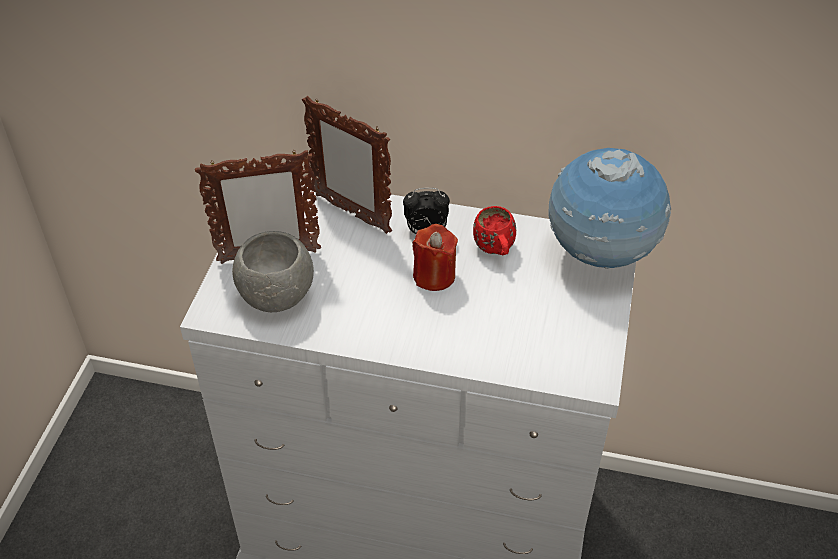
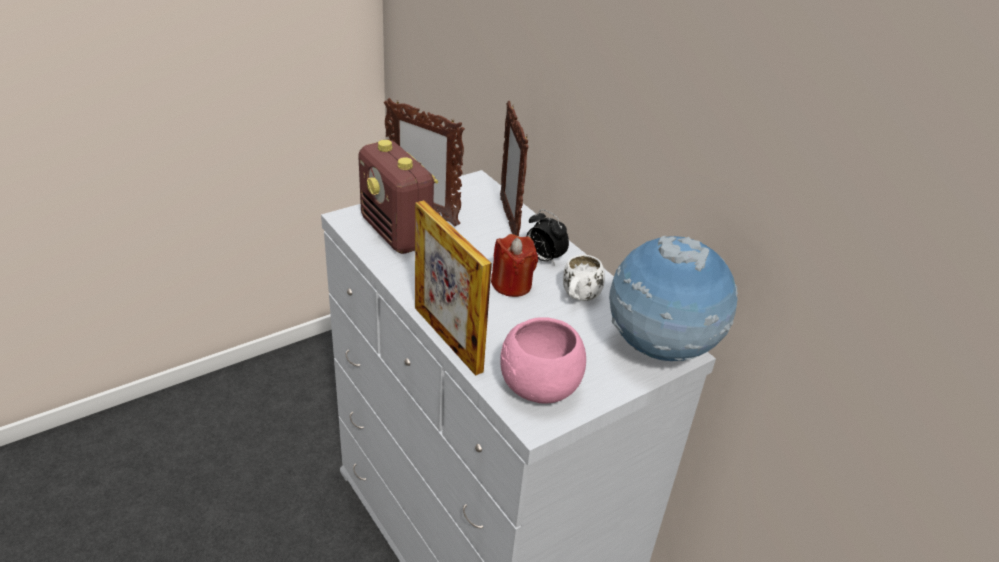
camera: 40 degrees right, 10 degrees down
(277, 295) = (397, 233): grey bowl -> radio
(452, 363) = (447, 338): none -> picture frame
(496, 251) = (578, 298): red mug -> white mug
(565, 351) = (540, 388): none -> pink bowl

